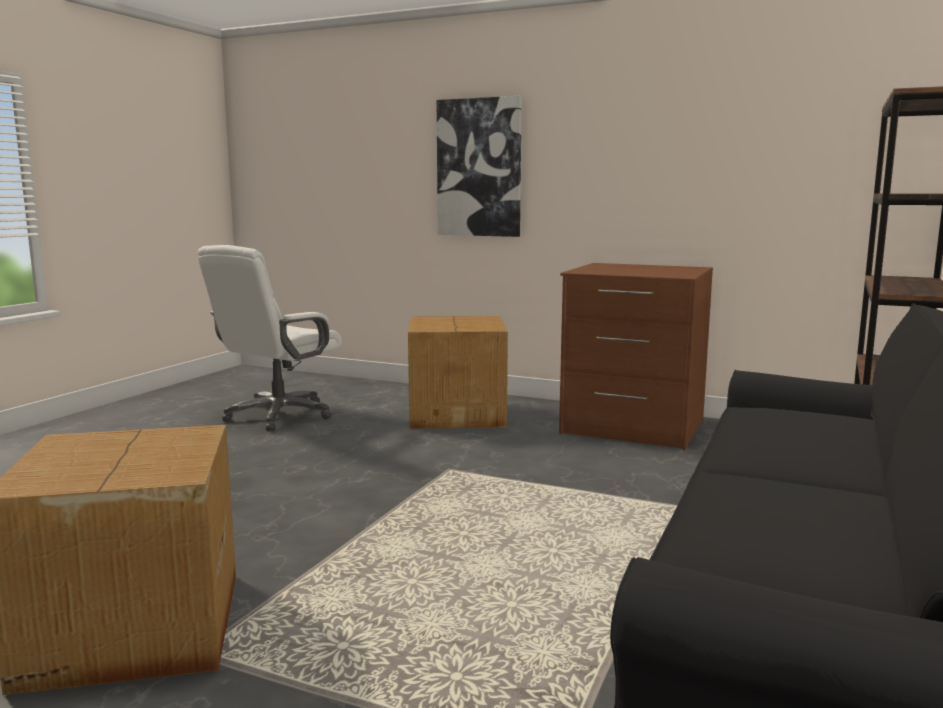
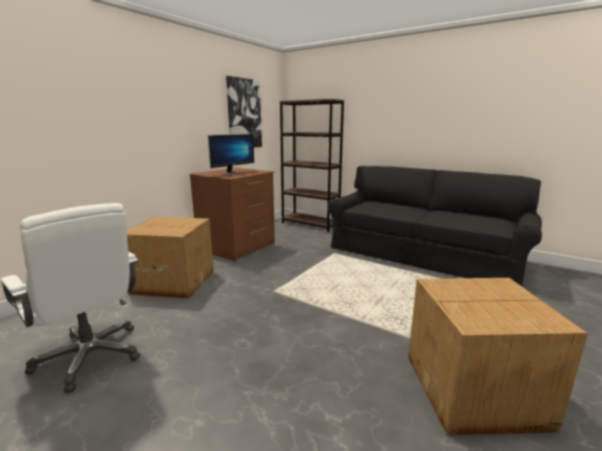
camera: 80 degrees left, 5 degrees up
(479, 168) = (106, 119): picture -> picture (244, 114)
(634, 269) = (233, 172): none -> monitor

